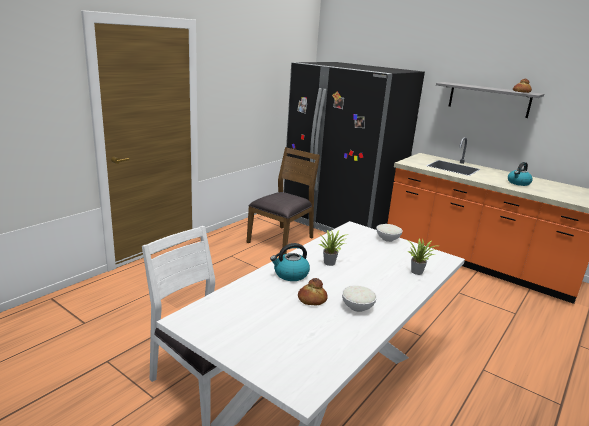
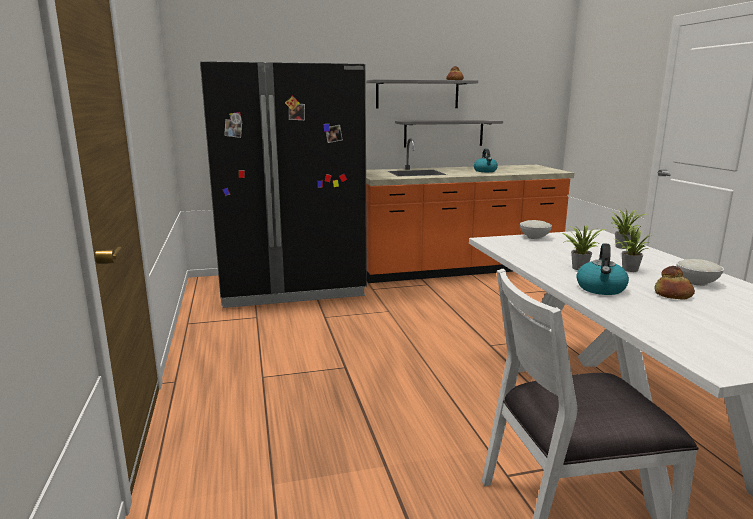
camera: 50 degrees left, 5 degrees down
(282, 240) = (277, 330): brown chair -> none
(352, 279) = (627, 269): none -> potted plant
(508, 139) = (443, 133): none -> grey shelf

